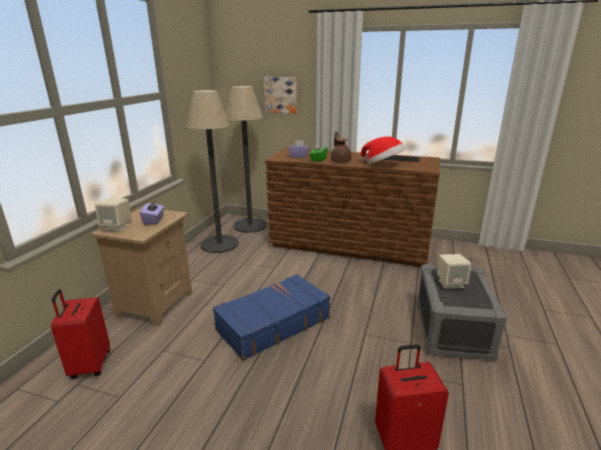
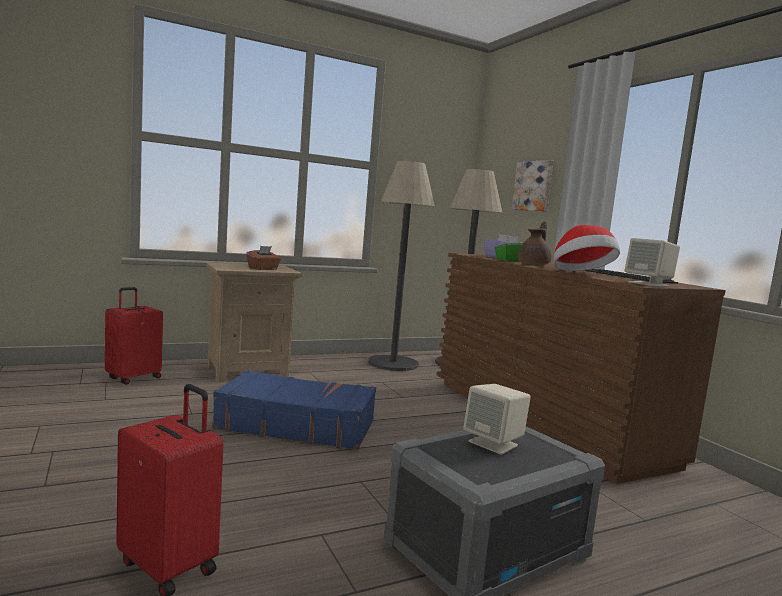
camera: 45 degrees right, 15 degrees down
(117, 227) = (230, 264): beige speaker -> beige speaker (648, 284)
(154, 220) = (263, 269): purple tissue box -> brown tissue box

